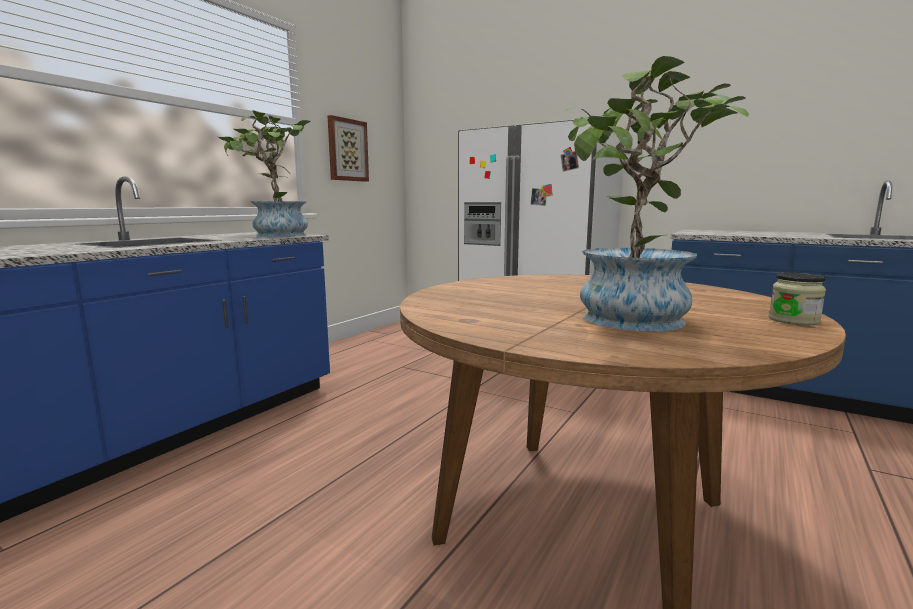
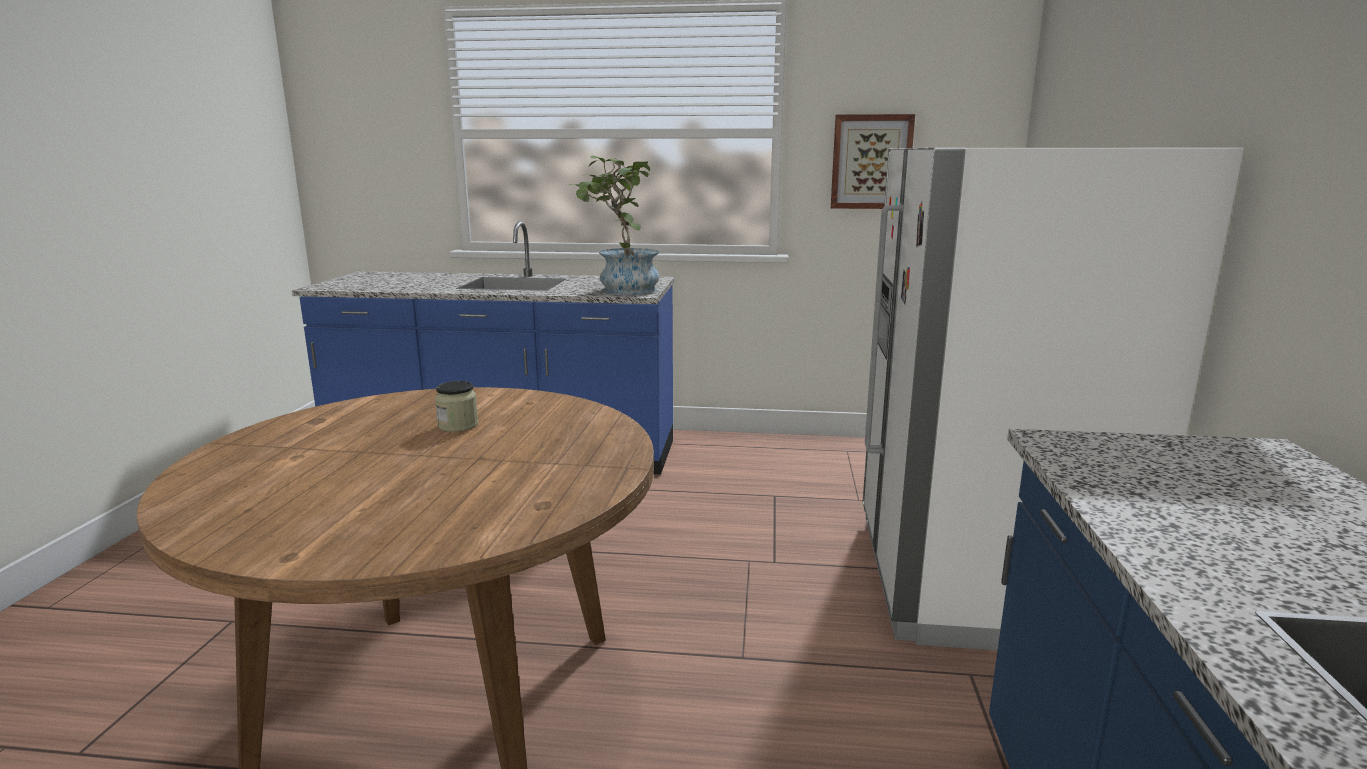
camera: 65 degrees right, 5 degrees up
(630, 322) = (307, 473): potted plant -> none
(793, 320) = (318, 552): jar -> jar (458, 425)

